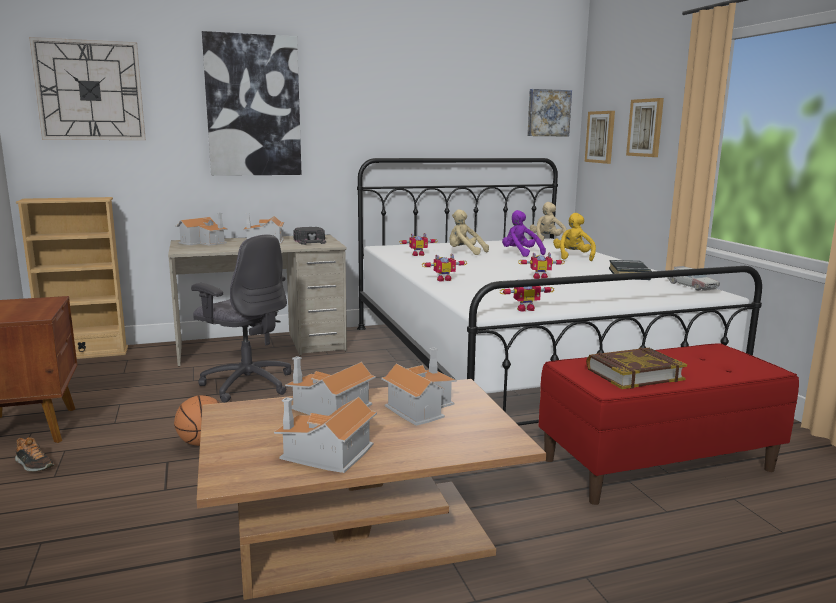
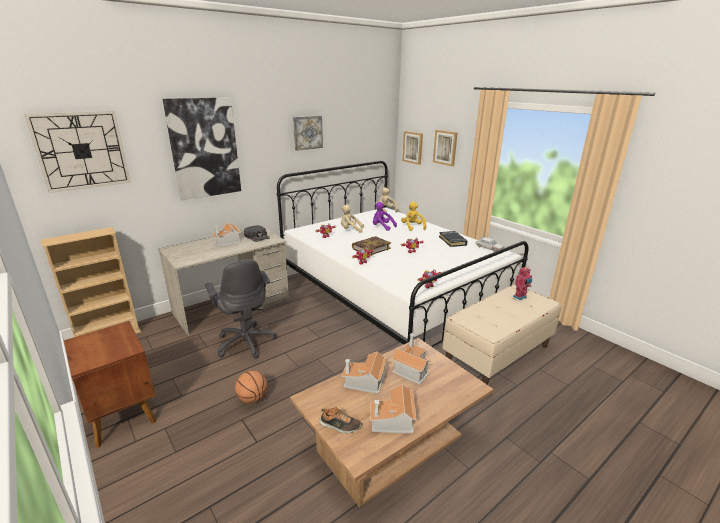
camera: 20 degrees left, 10 degrees up
(34, 465) = (153, 446): shoe -> shoe (340, 426)
(204, 242) = (186, 248): toy house -> none
(247, 384) = (246, 342): grey office chair -> grey office chair turned 45 degrees clockwise
(548, 113) = (380, 132): picture -> picture (307, 132)
(634, 374) = (494, 318): book -> book (371, 248)
(657, 464) = (497, 354): red bench -> beige bench
(714, 358) = (520, 297): none -> toy robot

